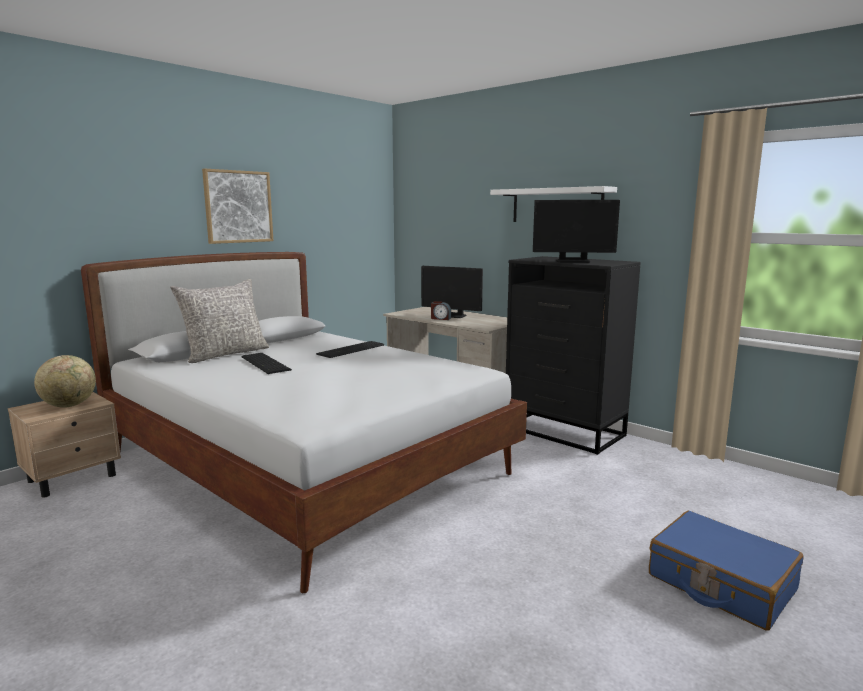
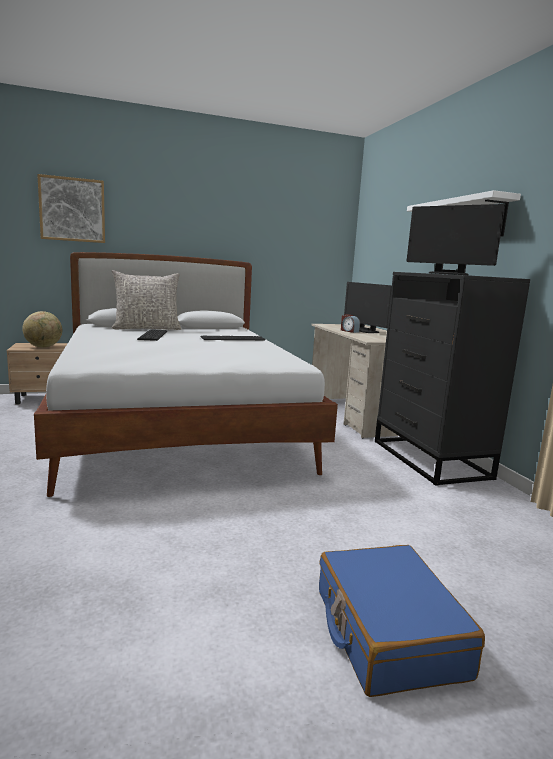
camera: 30 degrees right, 0 degrees up
(238, 206) = (198, 220): picture -> picture (72, 209)

